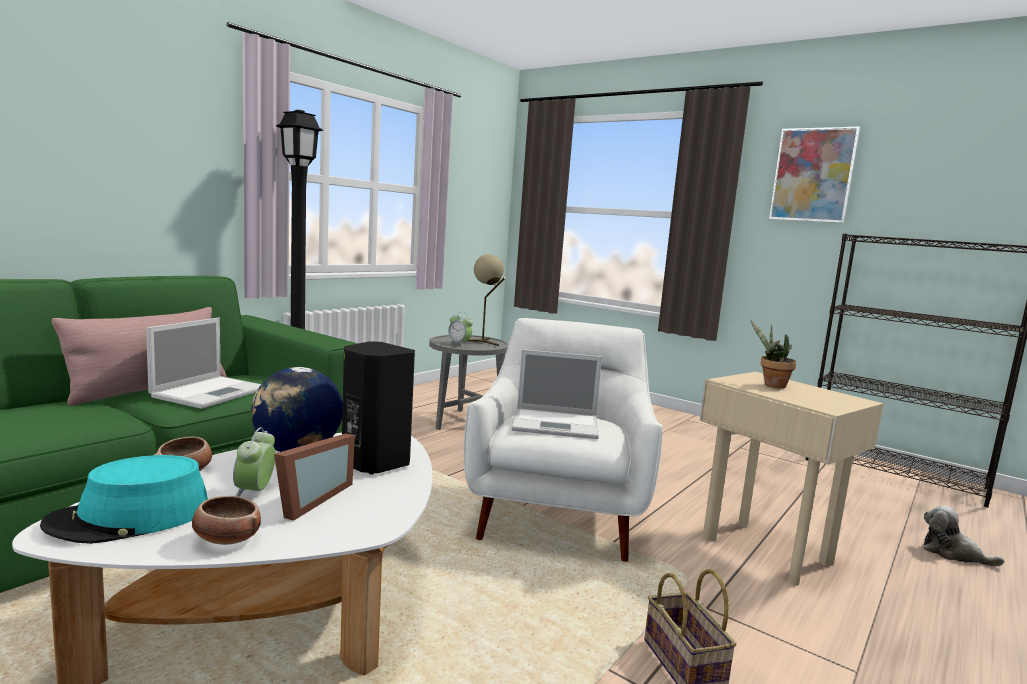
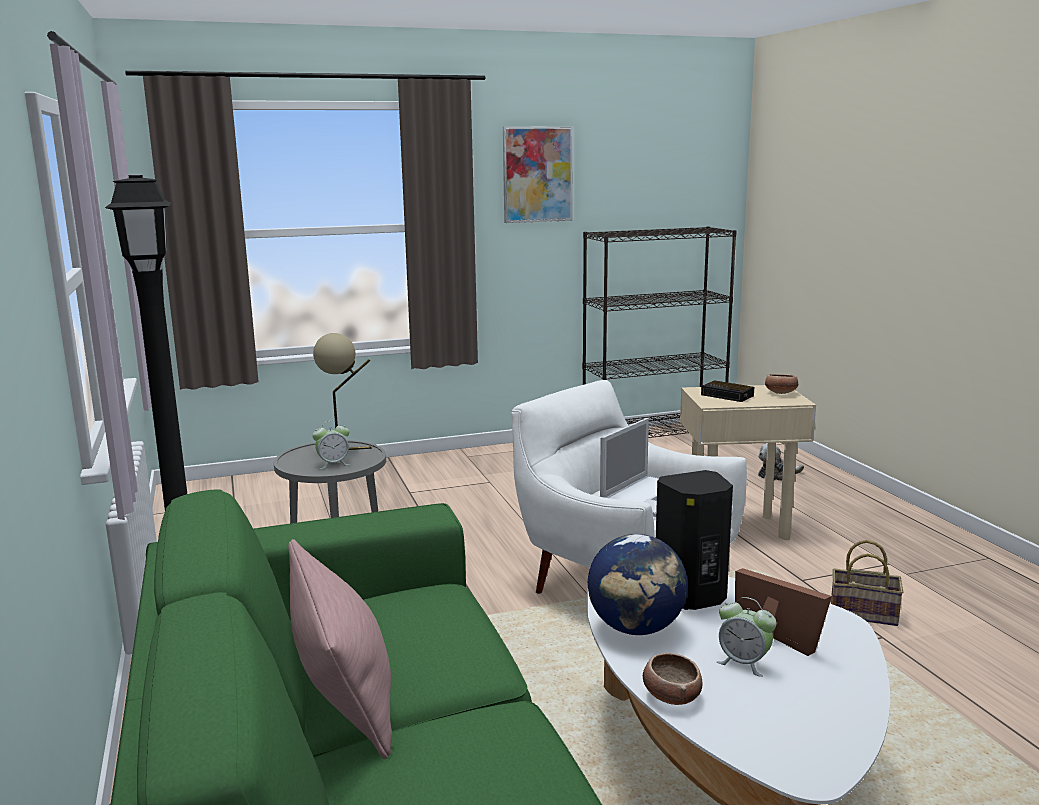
camera: 55 degrees left, 5 degrees up
(130, 517) = (783, 732): turquoise hat -> none
(211, 392) = (430, 642): laptop -> none
(226, 539) = (846, 686): bowl -> bowl (780, 393)
(771, 385) = (728, 395): potted plant -> alarm clock

